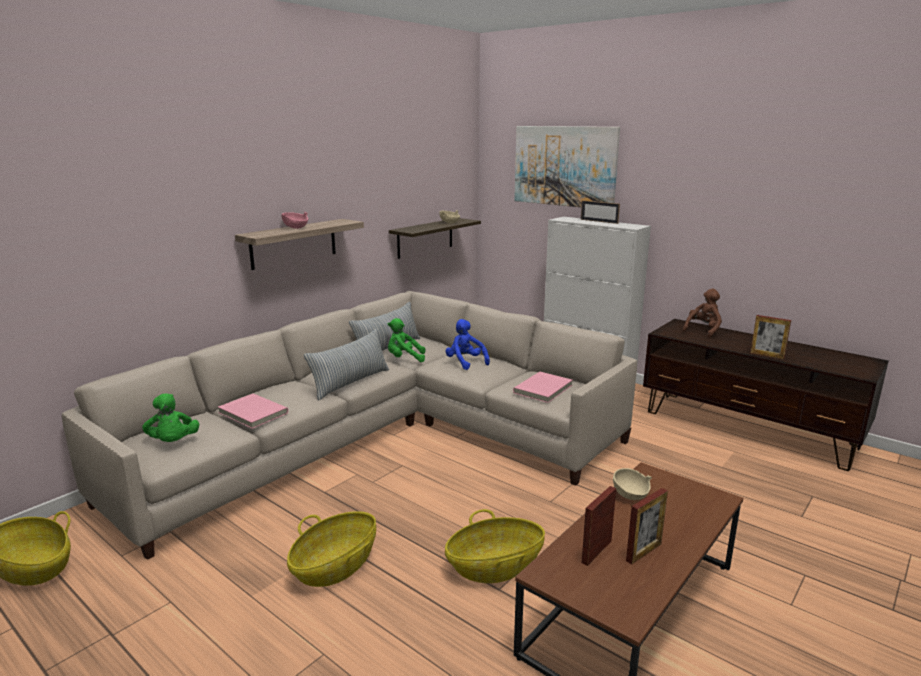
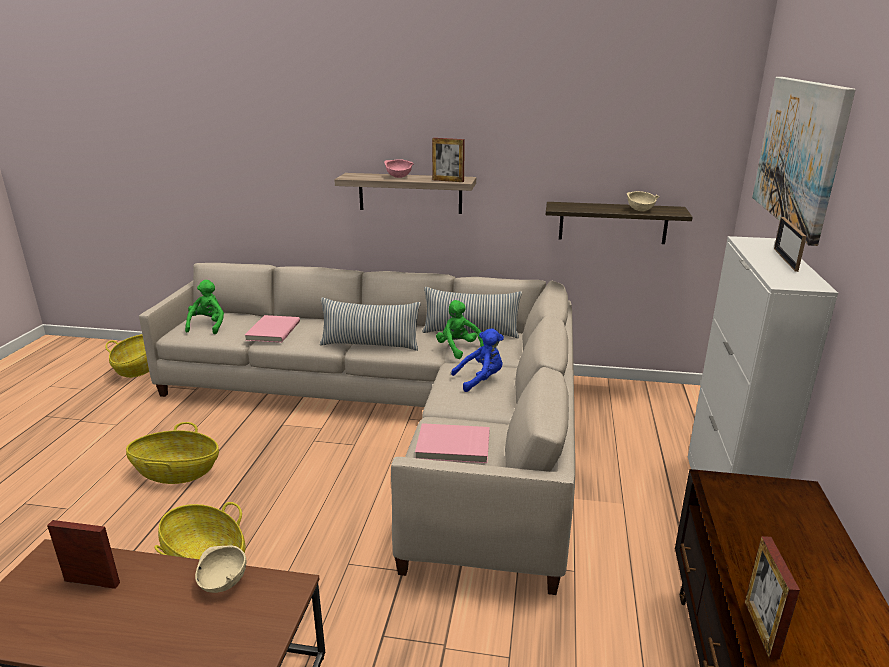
camera: 60 degrees right, 5 degrees up
(173, 442) = (208, 325): green plush toy -> green plush toy turned 150 degrees clockwise
(465, 362) = (480, 379): blue plush toy -> blue plush toy turned 45 degrees clockwise
(644, 552) = (95, 619): picture frame -> picture frame (448, 180)
(703, 330) = (796, 524): brown plush toy -> none

